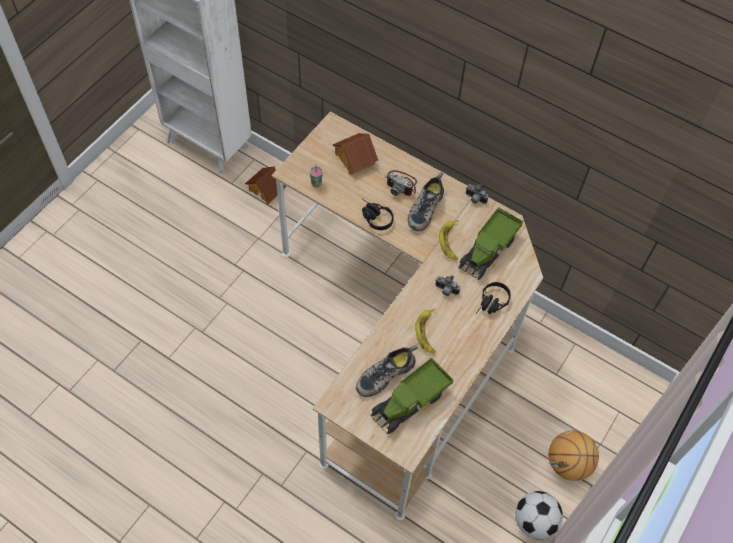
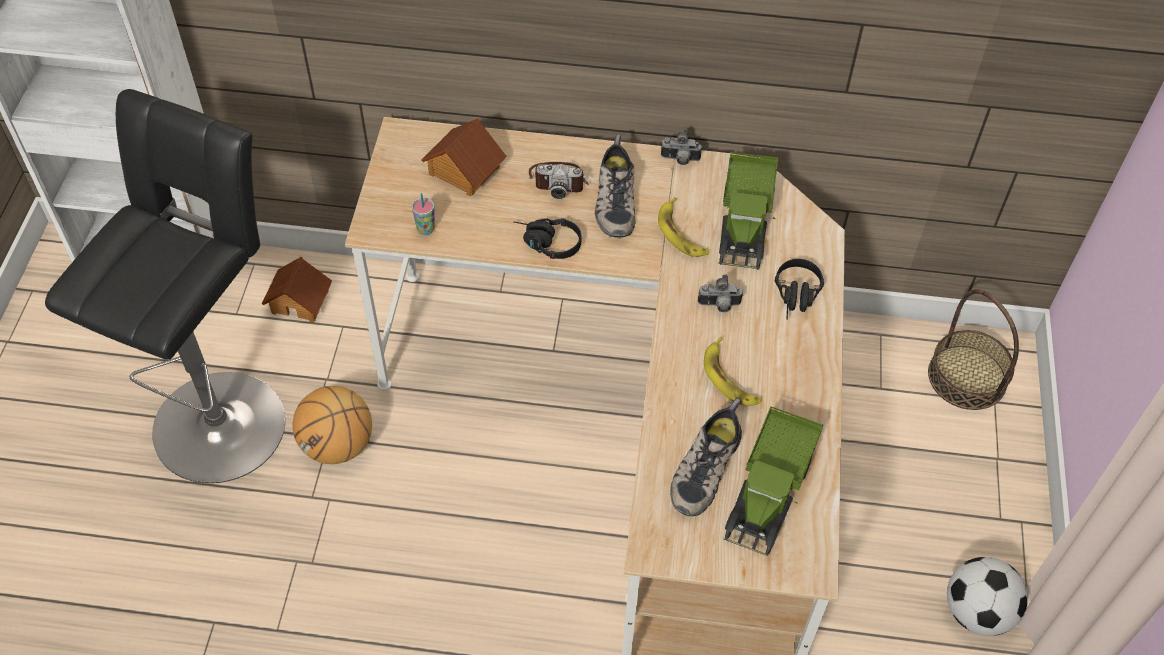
camera: 25 degrees left, 5 degrees down
(198, 237) = (224, 418): none -> black stool
(568, 464) = (972, 506): basketball -> basketball (338, 445)
(611, 390) = (967, 377): none -> basket

